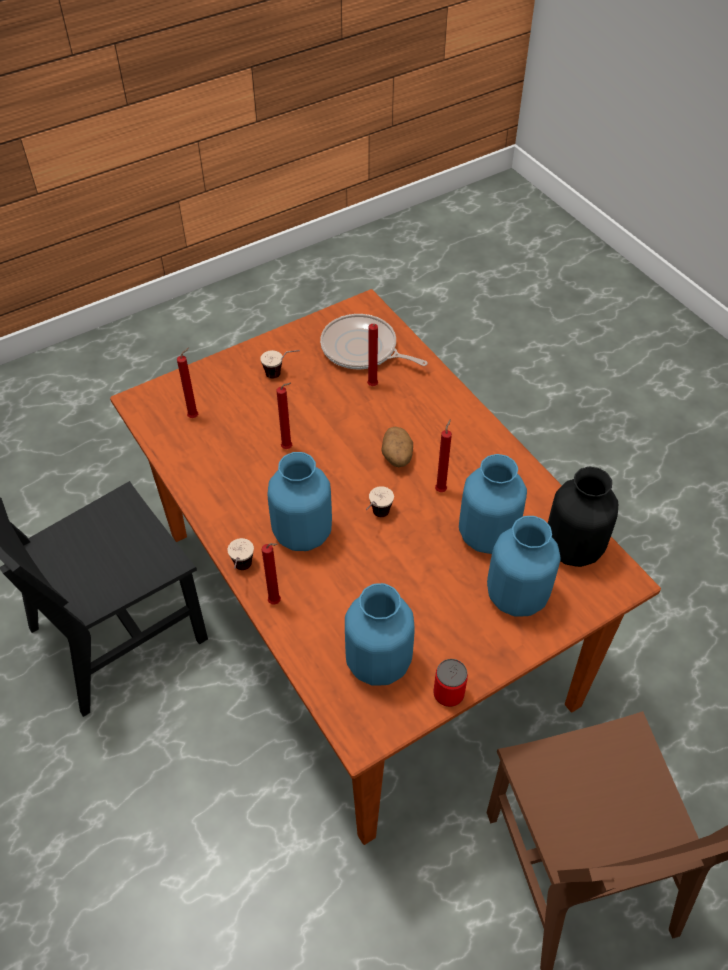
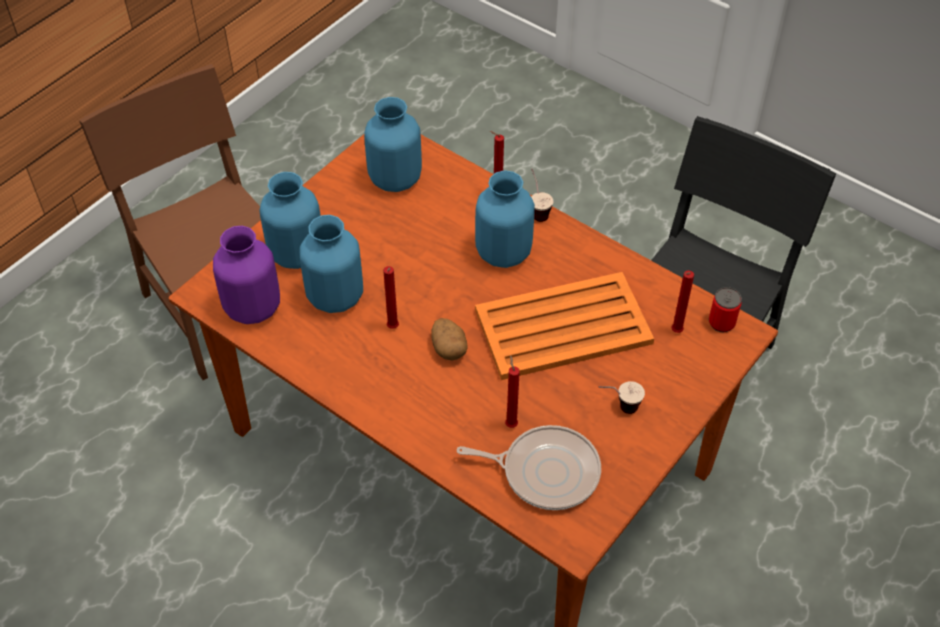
camera: 160 degrees right, 0 degrees up
(288, 448) = (561, 327): red candle -> orange tray
(376, 518) = (443, 284): cup -> none
(448, 694) = (334, 174): can -> can (721, 323)
(572, 549) = (253, 307): black vase -> purple vase

